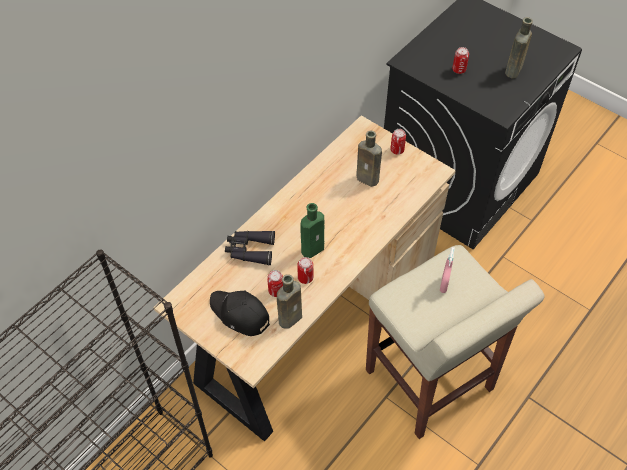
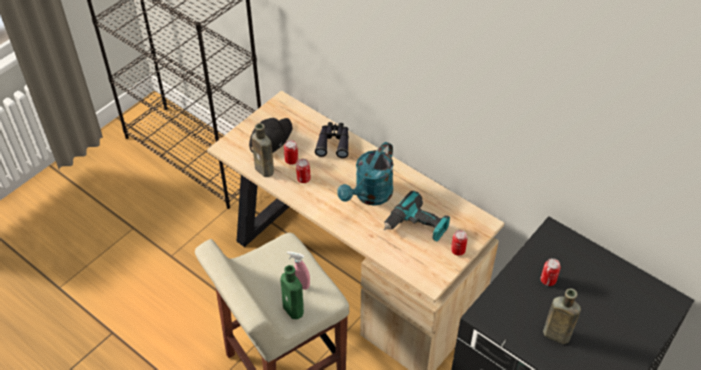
camera: 90 degrees right, 5 degrees down
(314, 248) = (335, 185): green bottle -> green bottle (294, 310)
(330, 217) = (370, 196): none -> turquoise watering can
(369, 179) = (416, 226): brown bottle -> power drill

